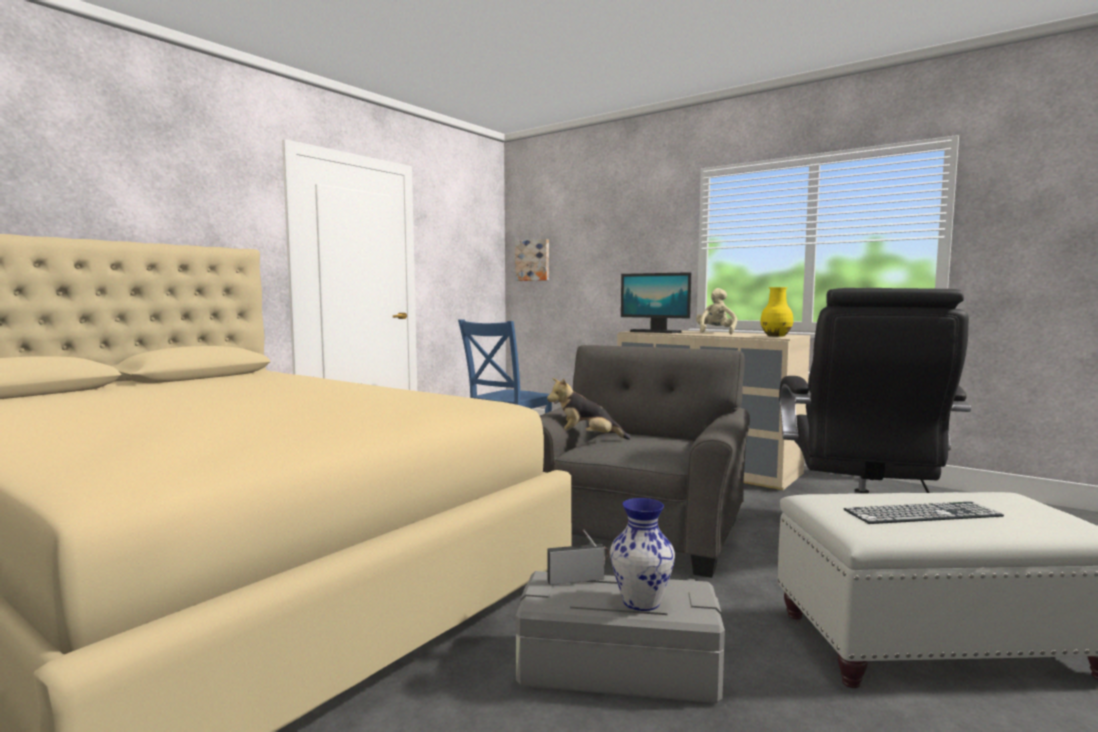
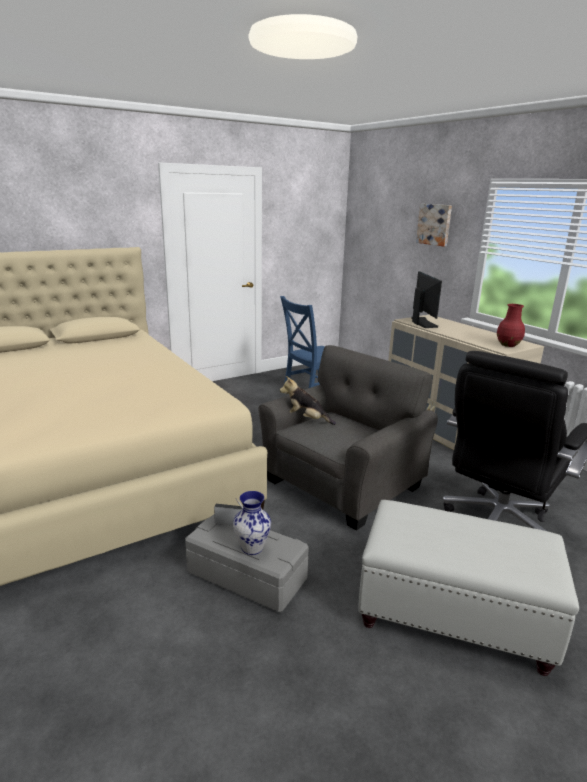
camera: 20 degrees right, 15 degrees up
(533, 260) = (363, 238): picture -> picture (434, 224)
(654, 332) = (422, 323): monitor -> monitor turned 150 degrees counterclockwise
(716, 333) = (469, 331): beige plush toy -> none
(775, 335) = (508, 345): yellow vase -> red vase
(922, 513) = (450, 537): keyboard -> none

